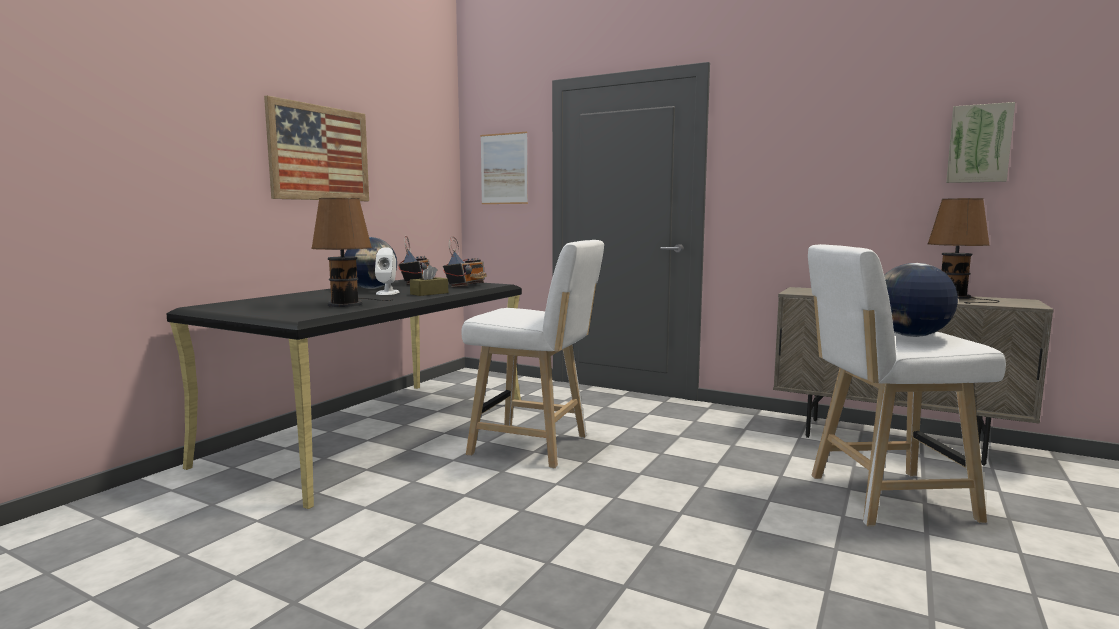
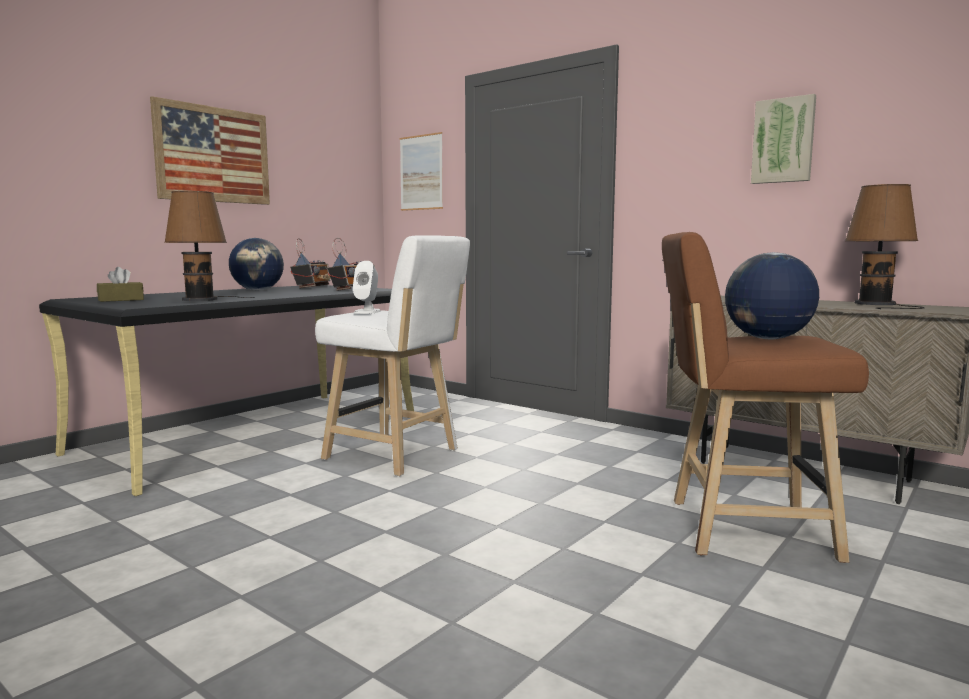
camera: 10 degrees right, 0 degrees up
(387, 293) = (264, 293): white speaker -> white speaker (367, 311)
(429, 293) = (302, 294): brown tissue box -> brown tissue box (121, 300)
(882, 498) = (740, 529): white stool -> brown stool
(979, 144) = (913, 120): picture -> picture (783, 141)

